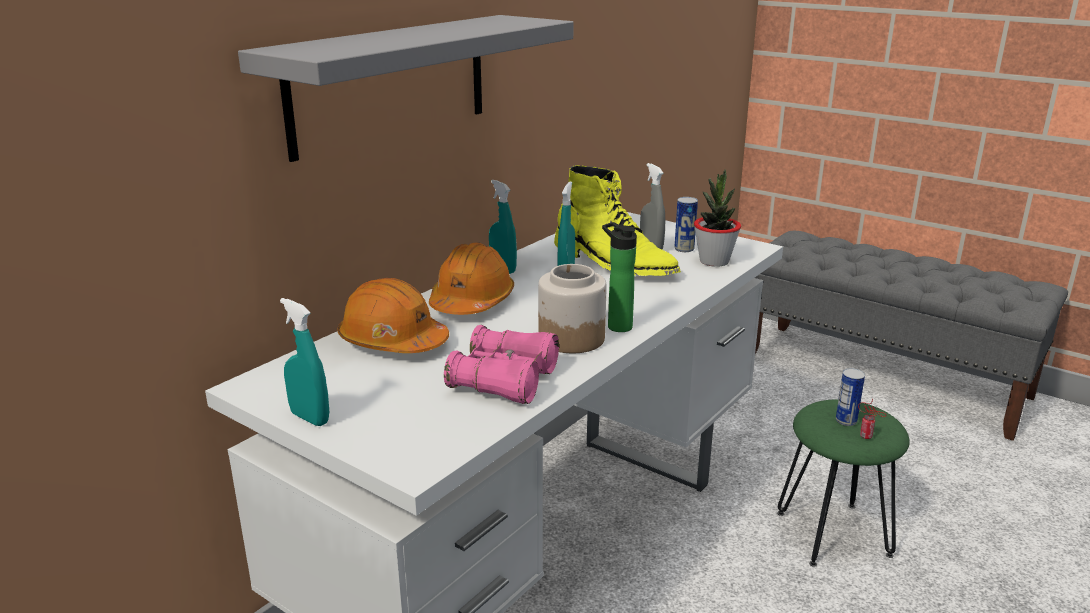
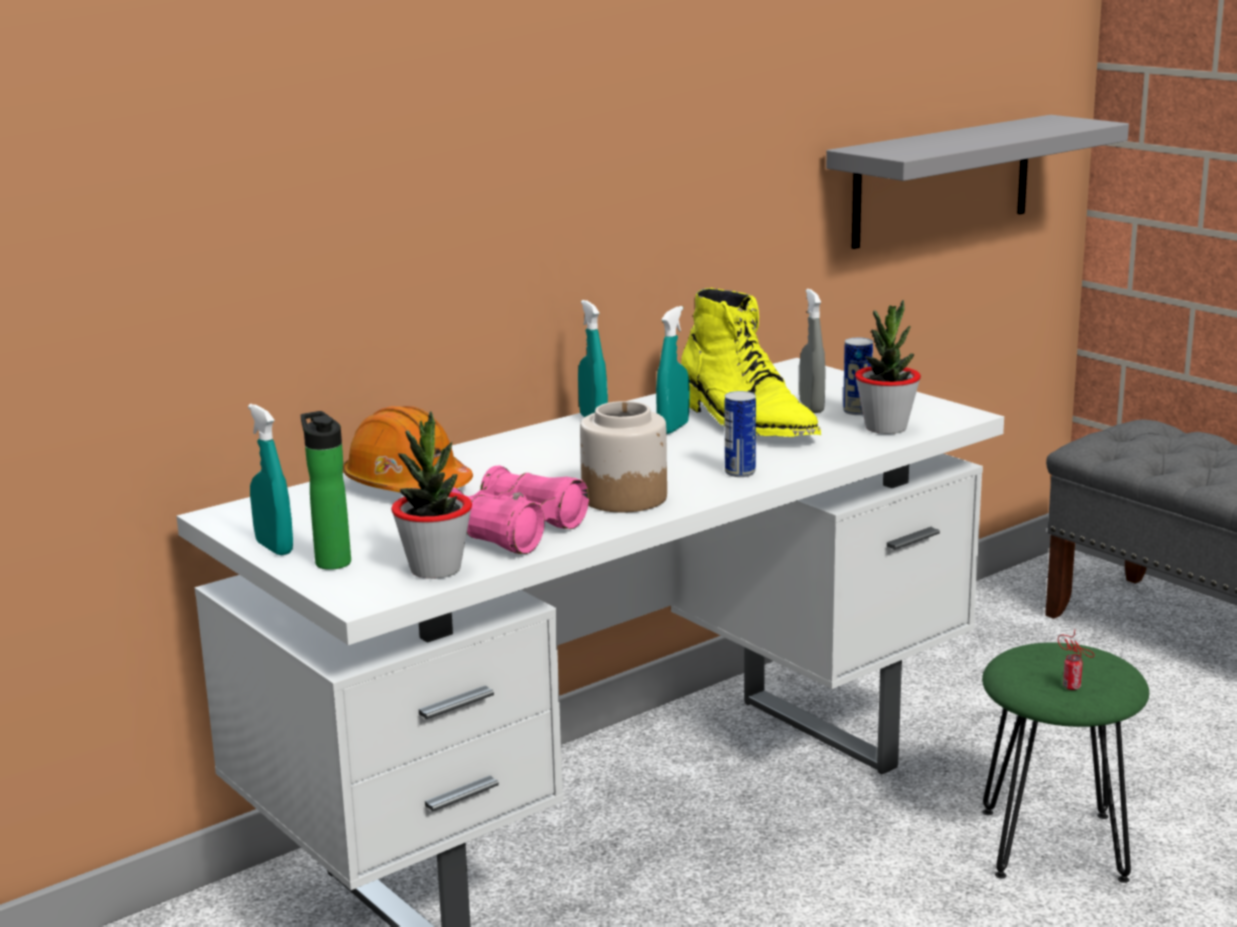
camera: 15 degrees right, 5 degrees down
(391, 83) = (439, 171): grey shelf -> grey shelf (942, 181)
(462, 427) = (435, 569): none -> potted plant
(472, 302) = (529, 452): orange hard hat -> none
(617, 326) = (692, 489): bottle -> bottle (331, 561)
(846, 421) = (1056, 667): can -> can (740, 472)

